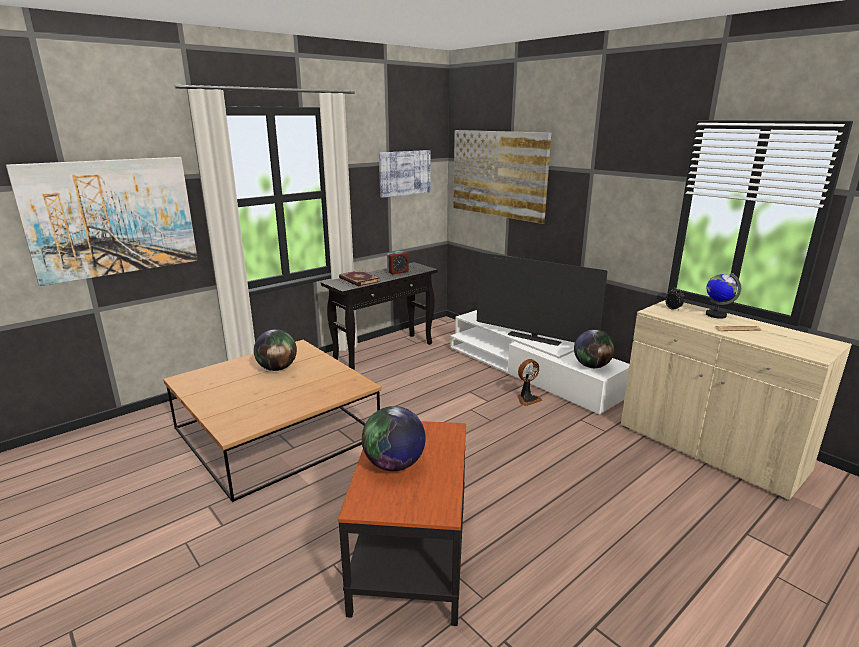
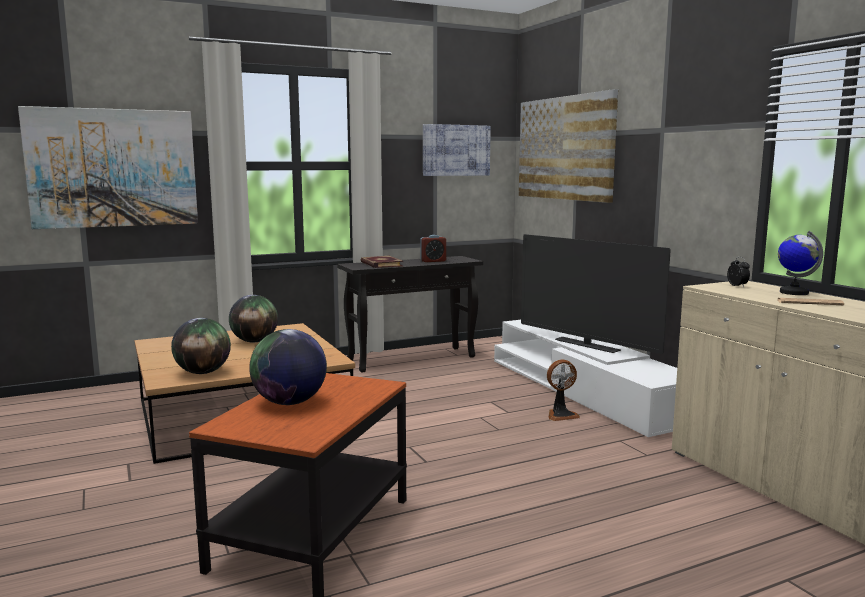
camera: 15 degrees right, 10 degrees down
(591, 366) = (646, 374): globe -> globe (203, 372)

